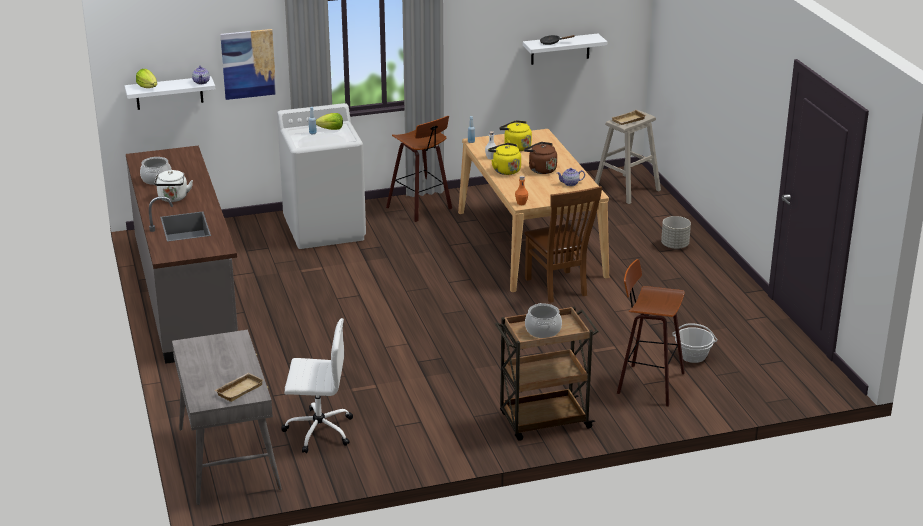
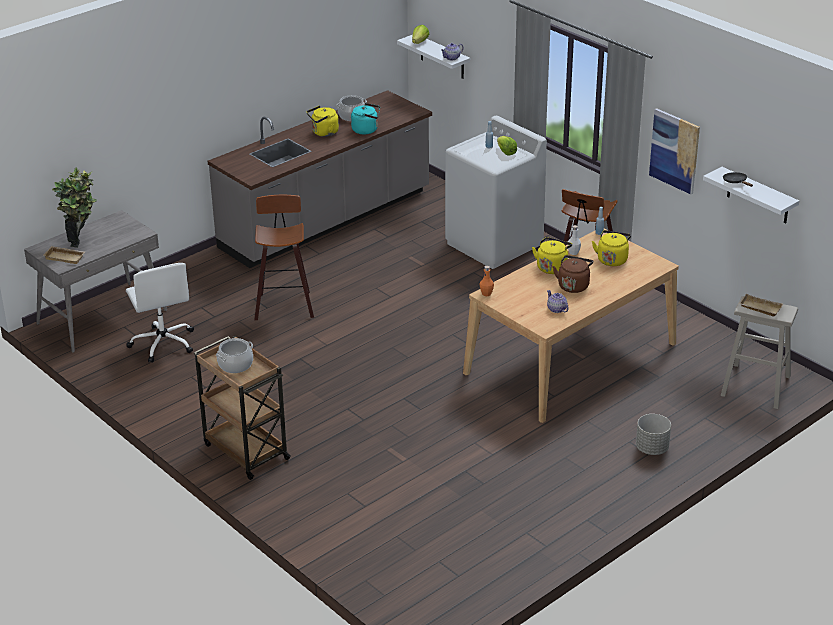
camera: 65 degrees right, 5 degrees up
(173, 198) = (323, 133): white kettle -> yellow kettle
(195, 179) = (366, 130): none -> turquoise kettle
(210, 374) = (81, 239): none -> potted plant
(248, 64) = (496, 61): picture -> picture (674, 151)
(558, 288) = (493, 398): brown chair -> none
(648, 383) = (350, 496): stool -> stool (283, 304)
(693, 356) = (423, 512): basket -> none

